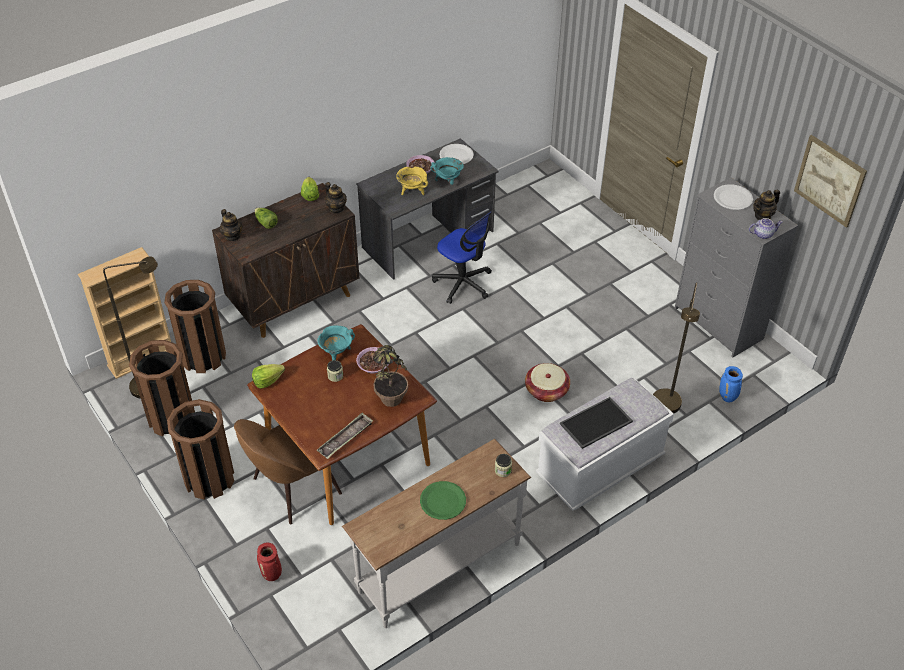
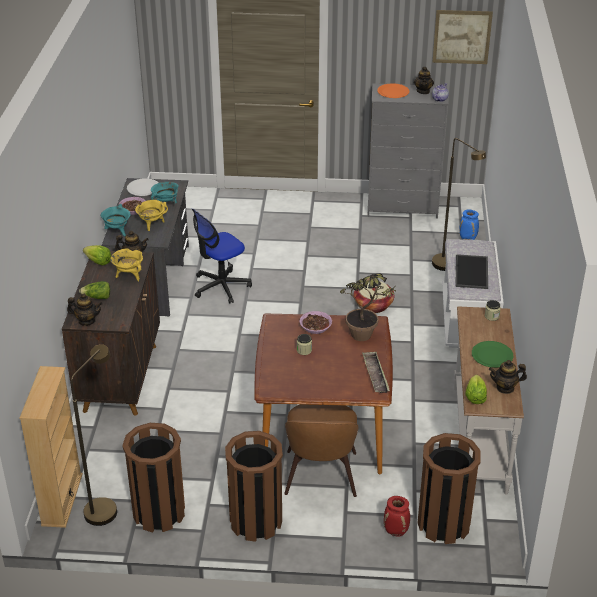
camera: 50 degrees left, 10 degrees down
(203, 356) = (112, 459): brown trash can -> brown trash can (444, 524)
(267, 381) = (266, 386): lettuce -> lettuce (475, 397)
(310, 221) = (129, 276): none -> yellow cooking pot
(336, 354) = (281, 339): turquoise cooking pot -> turquoise cooking pot (117, 231)
(404, 535) = (505, 388): none -> teapot
(463, 283) = (221, 286): office chair -> office chair turned 150 degrees clockwise
(733, 198) = (393, 92): white plate -> orange plate

